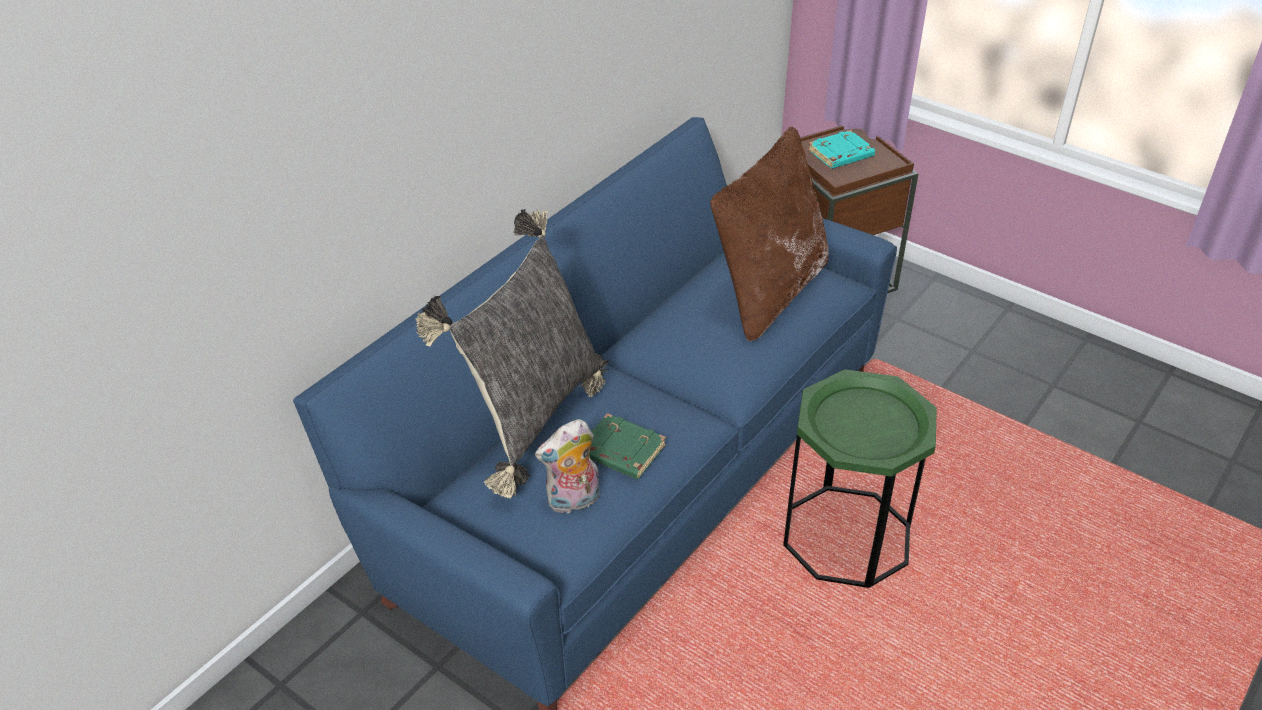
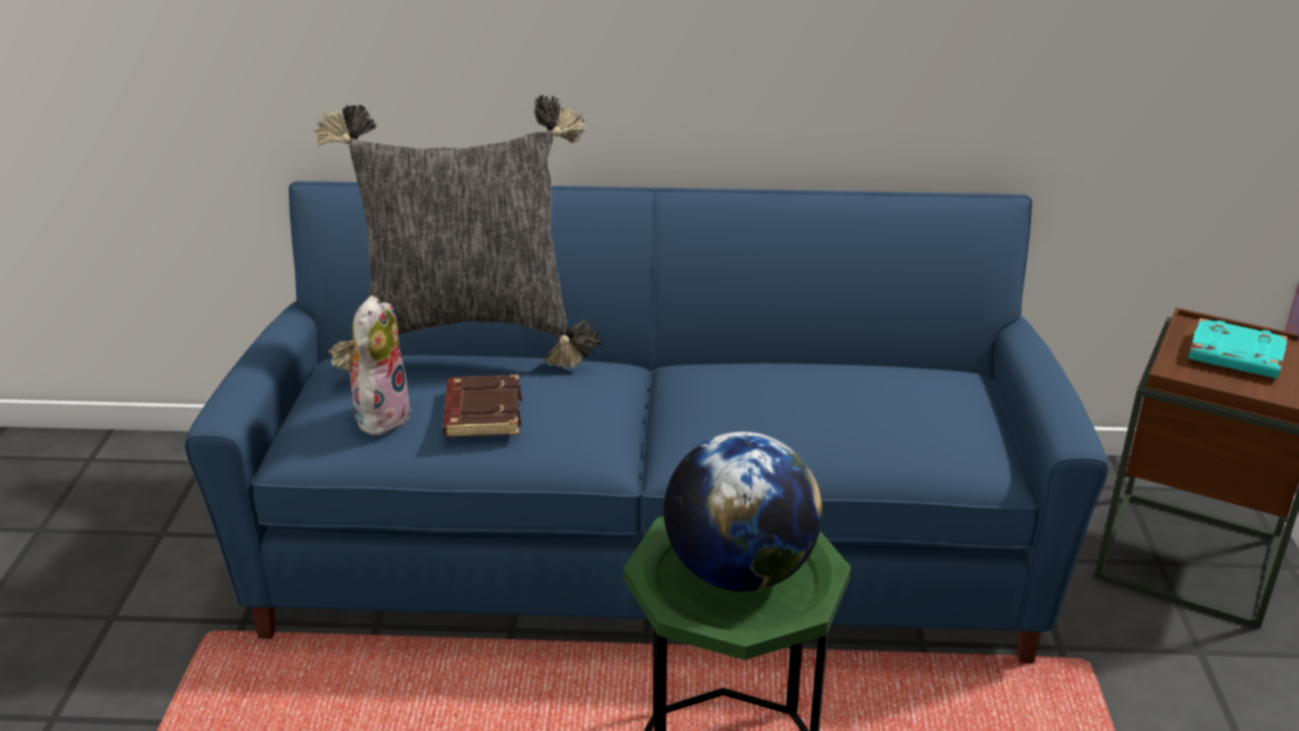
camera: 55 degrees right, 10 degrees down
(573, 502) = (381, 415): plush toy -> plush toy turned 75 degrees clockwise
(620, 452) = (481, 413): green book -> brown book
(769, 295) = (874, 413): brown pillow -> none
(862, 419) = (739, 572): none -> globe

